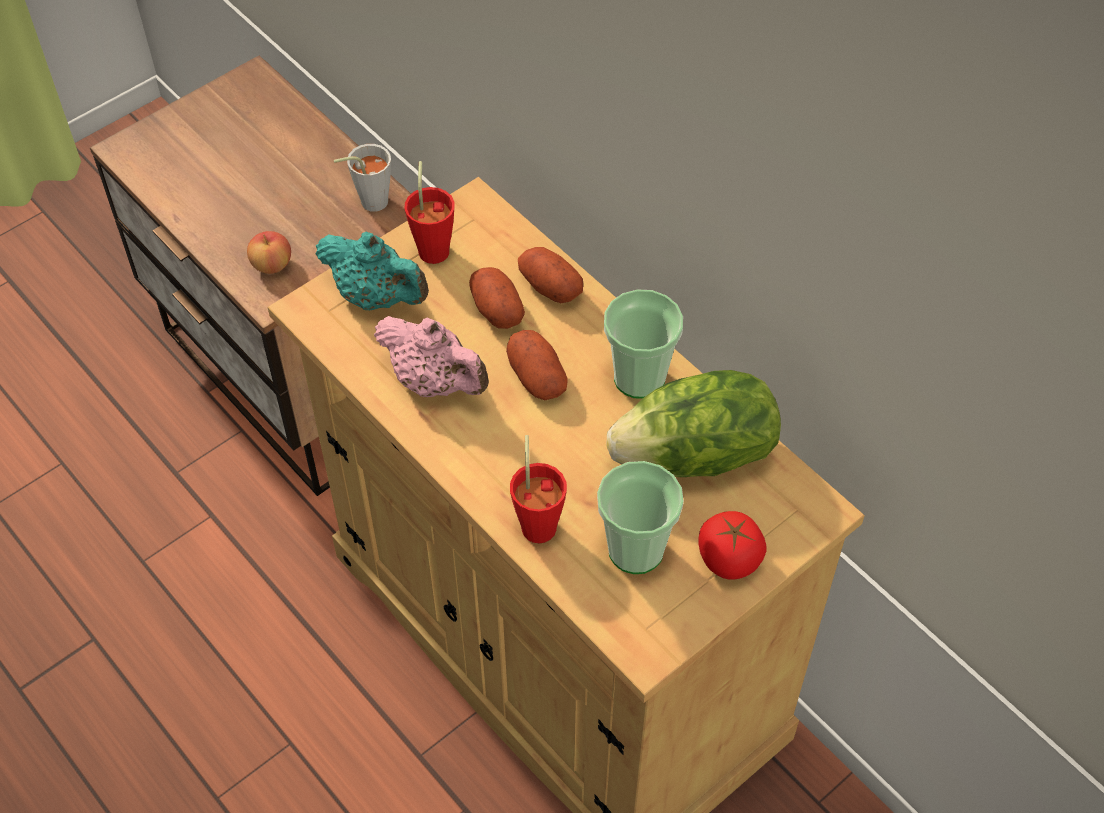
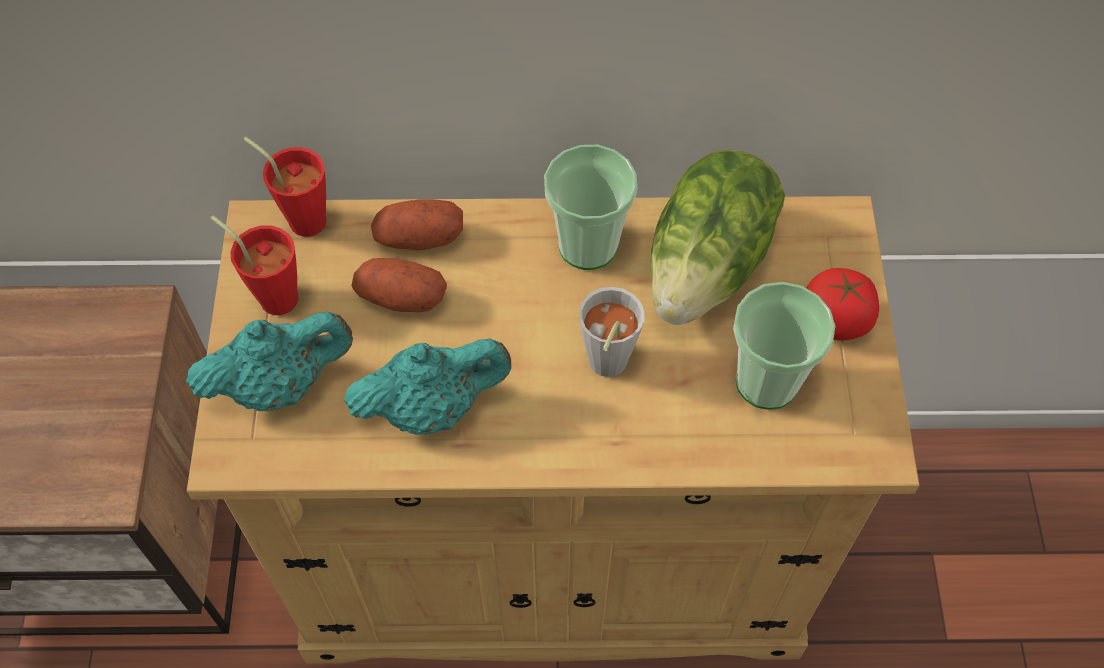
camera: 50 degrees left, 5 degrees up
(272, 265) = (67, 463): apple -> none
(368, 203) = (90, 327): grey cup -> grey cup (604, 367)
(435, 382) = (433, 407): pink teapot -> turquoise teapot
(537, 377) = (510, 321): potato -> none
(538, 520) = (668, 435): red cup -> red cup (301, 217)

